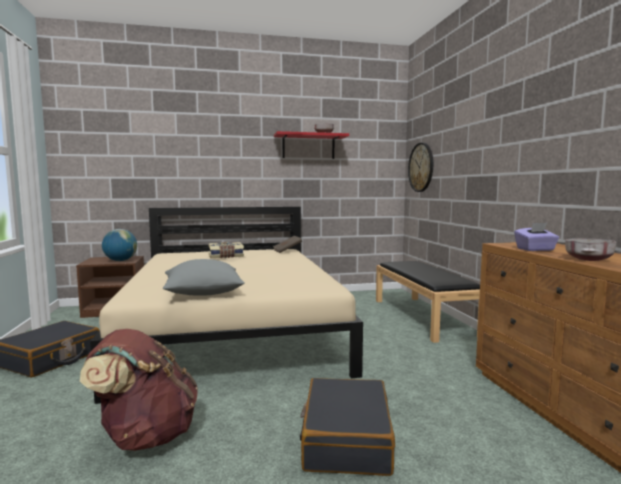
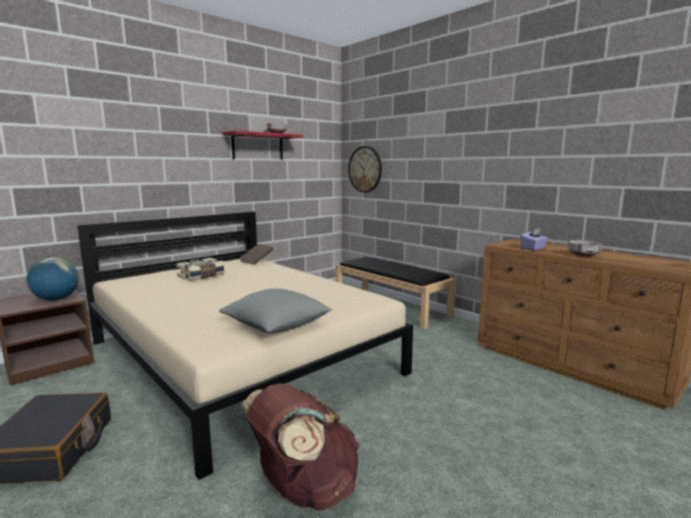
camera: 30 degrees left, 5 degrees up
(346, 439) = (463, 428): black suitcase -> none

